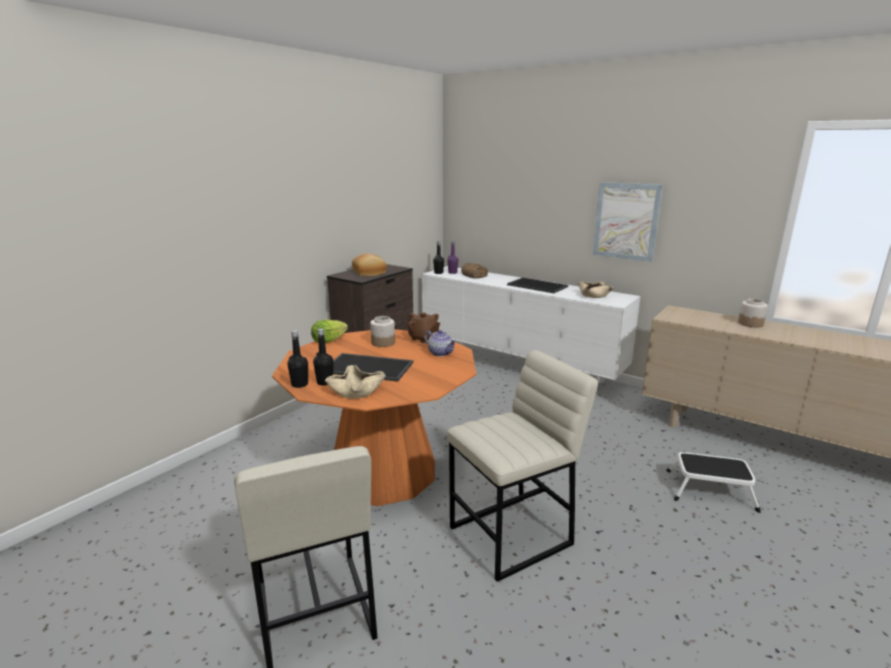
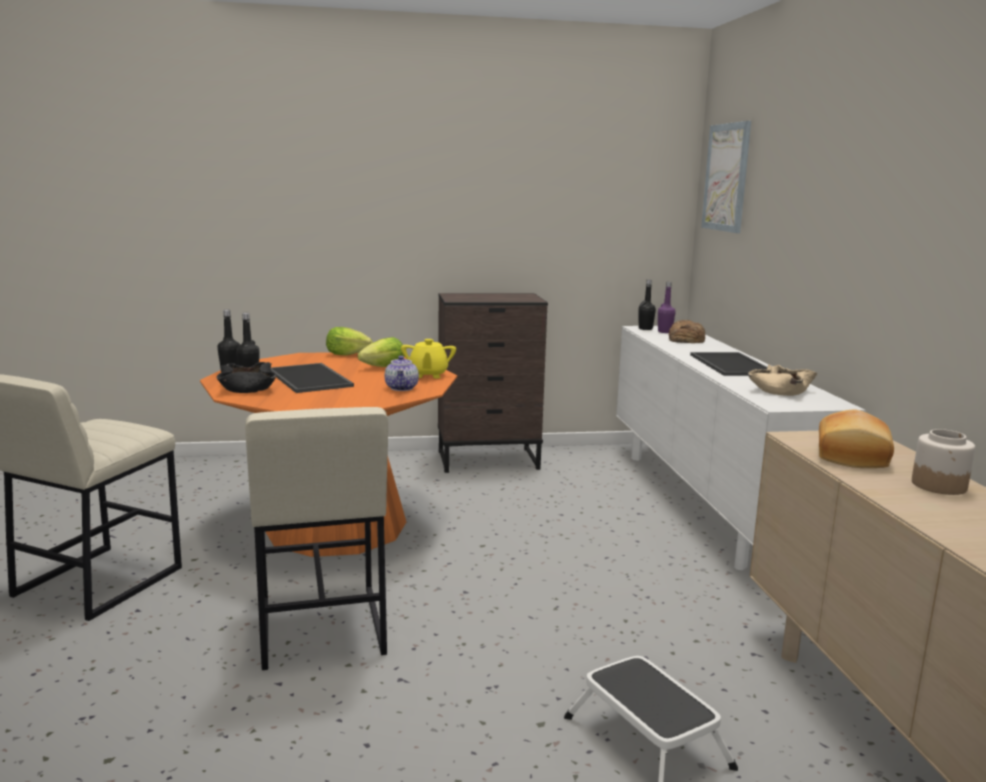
camera: 45 degrees right, 5 degrees down
(357, 391) = (248, 388): beige bowl -> black bowl
(370, 272) = (487, 297): bread -> bread (854, 456)
(383, 342) = (384, 367): jar -> lettuce
(423, 339) = (428, 375): brown teapot -> yellow teapot
(513, 534) = (321, 629): beige chair -> beige chair turned 60 degrees clockwise
(626, 221) = (862, 262): picture -> picture (726, 177)

